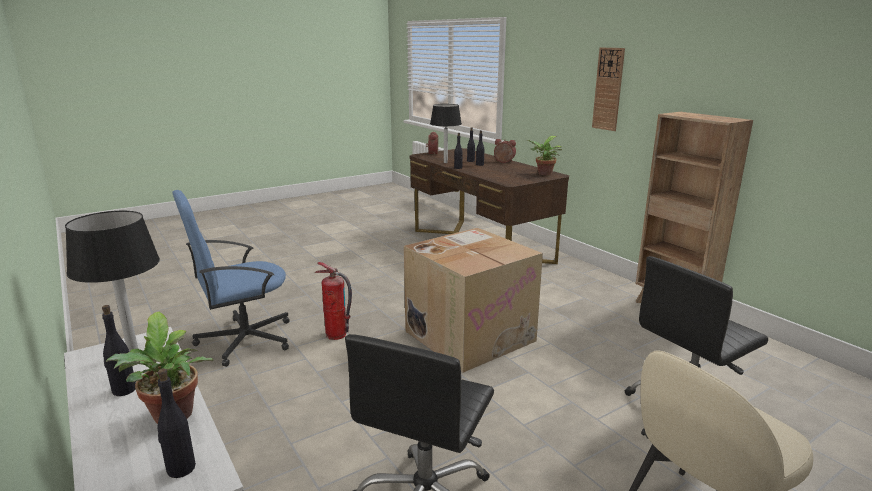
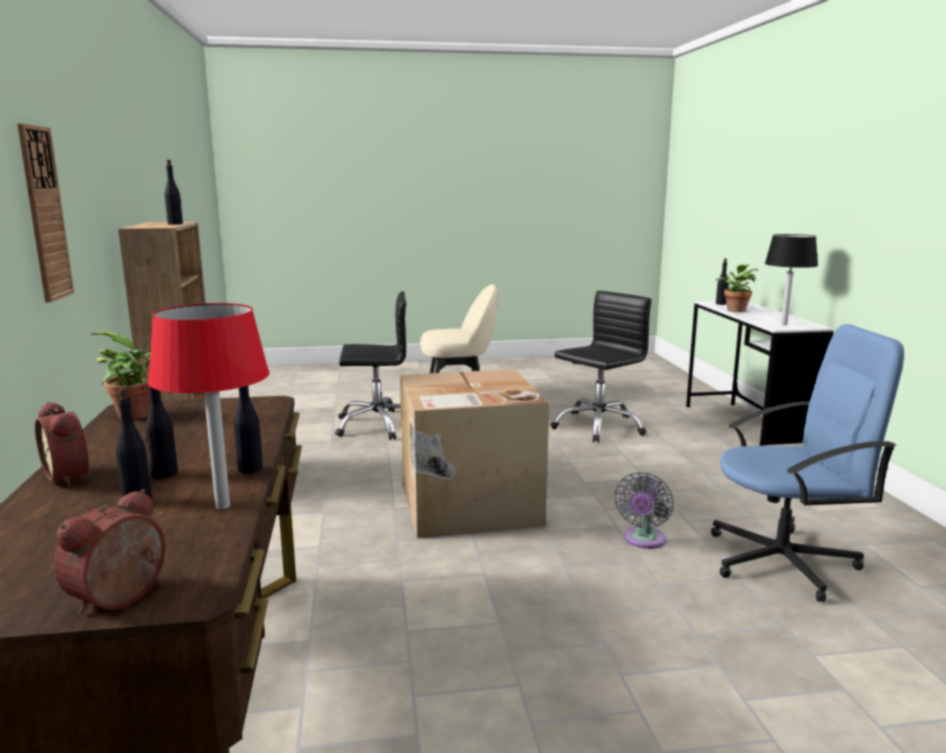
camera: 155 degrees left, 5 degrees down
(124, 390) = (771, 316): black bottle -> black bottle (175, 224)
(336, 335) = (643, 540): fire extinguisher -> grey fan
(445, 162) = (222, 506): black table lamp -> red table lamp

